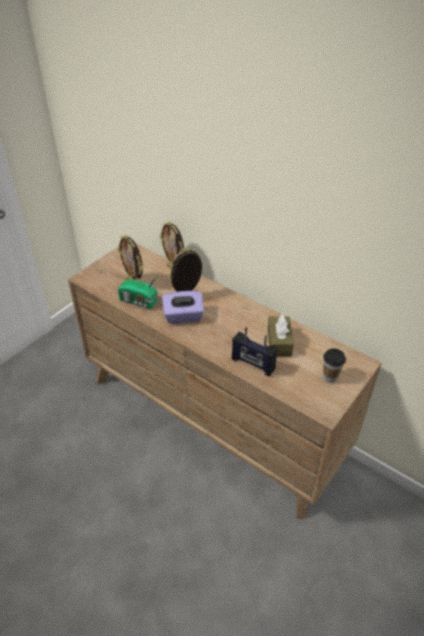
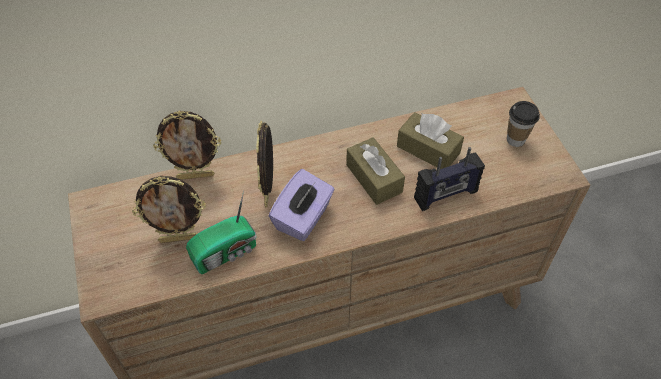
camera: 55 degrees left, 10 degrees up
(235, 330) = (374, 178): none -> brown tissue box

